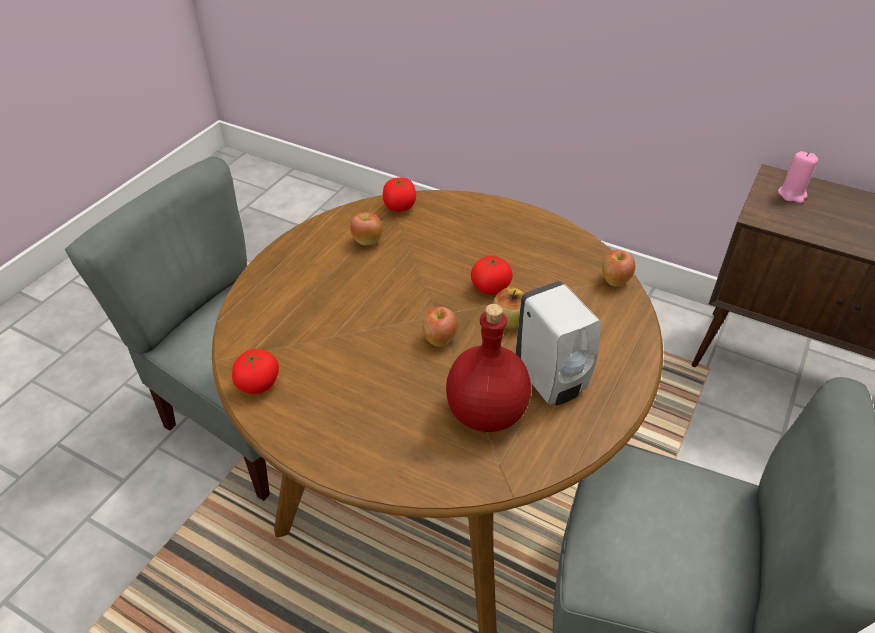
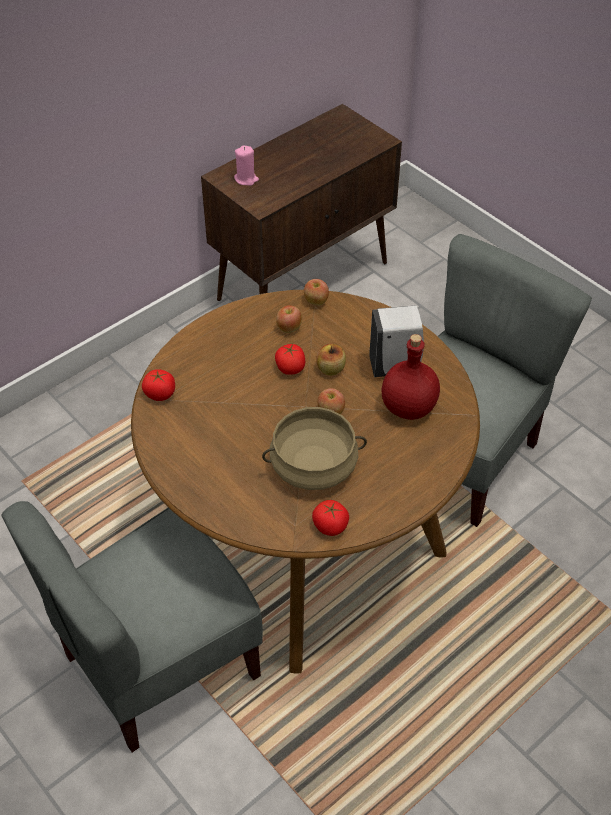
camera: 70 degrees left, 5 degrees up
(345, 346) = (313, 467): none -> beige cooking pot
(367, 241) = (195, 426): apple -> apple (289, 328)

